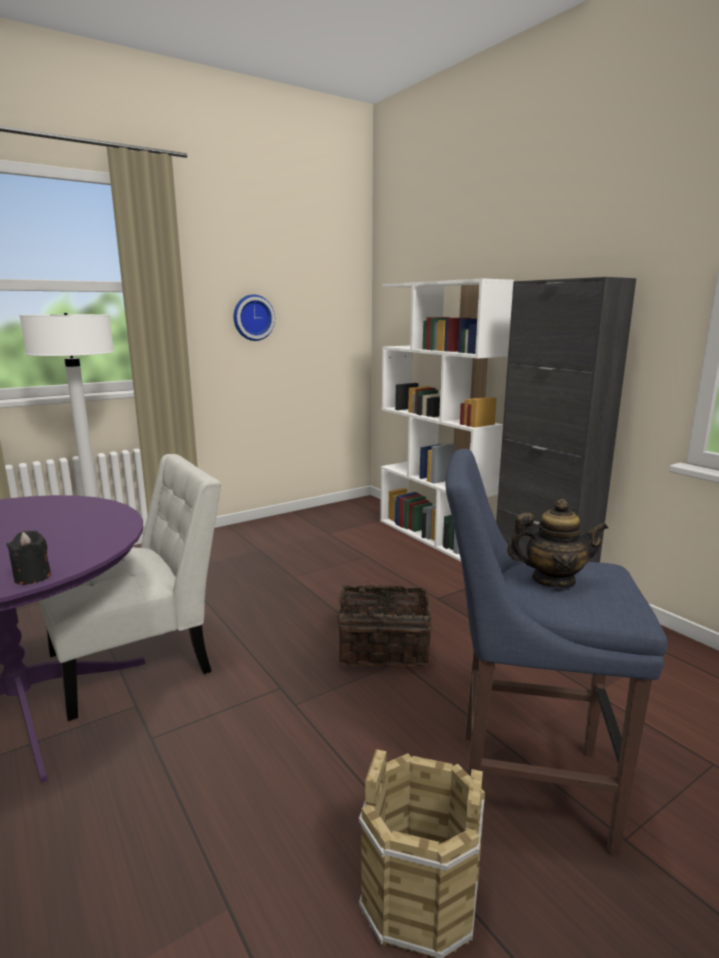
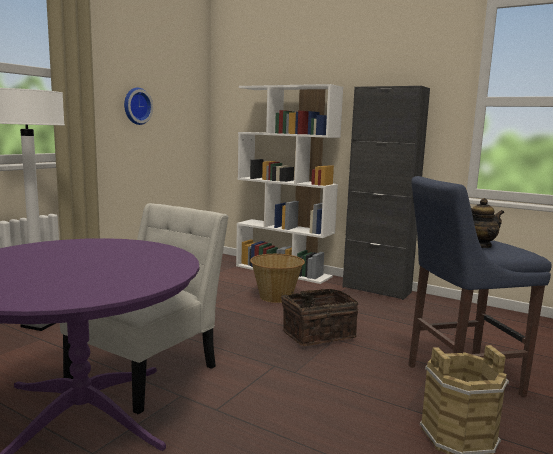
camera: 25 degrees left, 5 degrees down
(32, 577) = (166, 278): black candle -> none
(385, 577) = (276, 297): none -> basket

